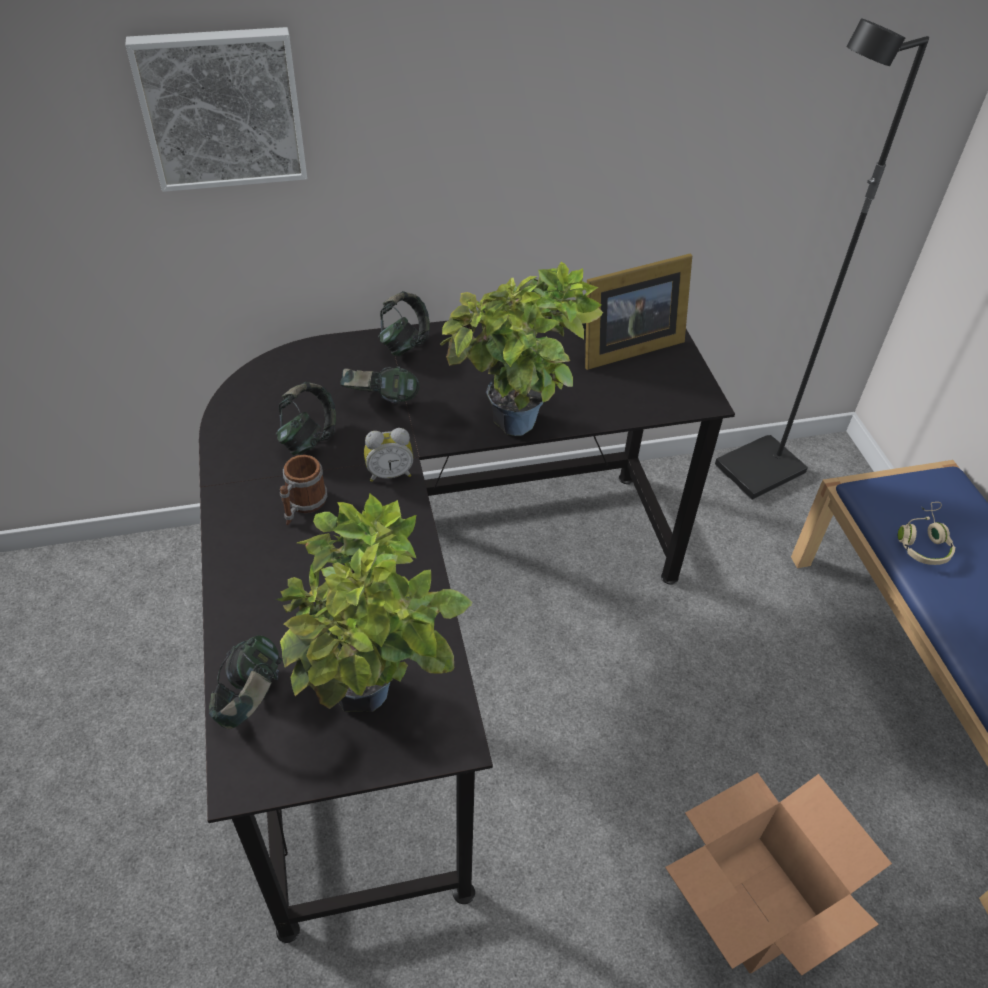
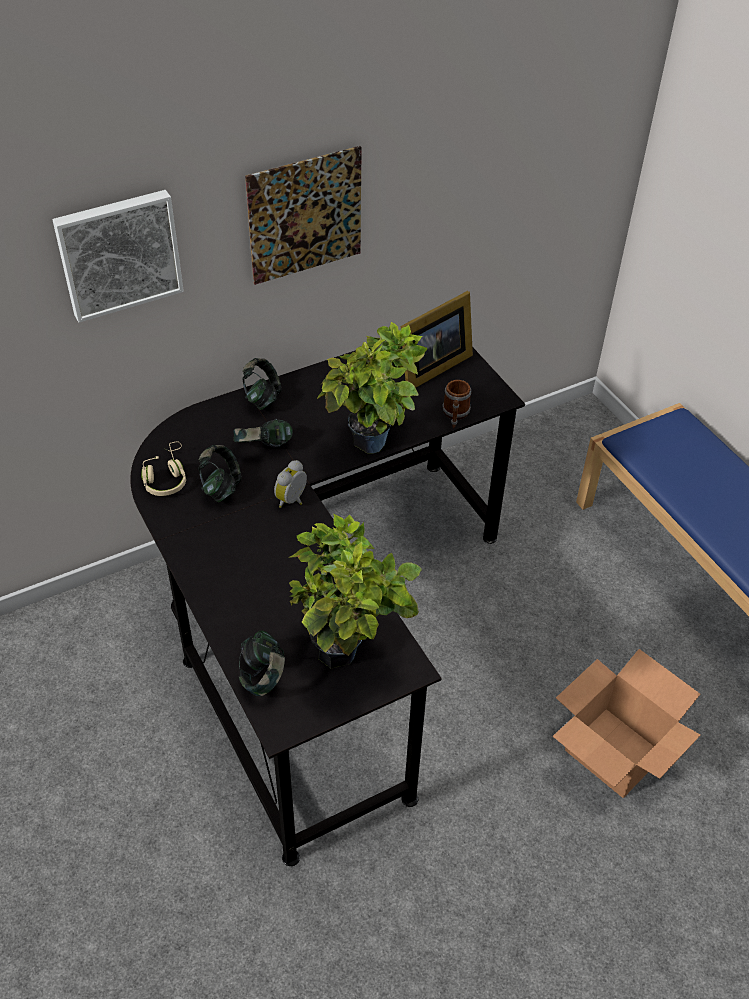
camera: 15 degrees left, 0 degrees up
(303, 506) = (239, 538): mug -> mug (455, 415)
(389, 473) = (293, 500): alarm clock -> alarm clock turned 150 degrees clockwise
(485, 109) = (305, 216): none -> picture
(760, 472) = (535, 440): black floor lamp -> none
(923, 541) = (672, 469): beige headphones -> beige headphones (166, 477)

